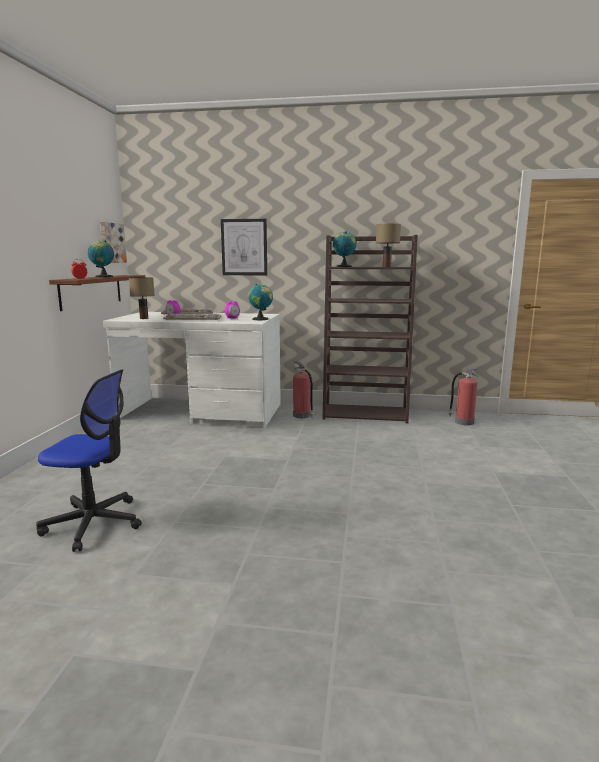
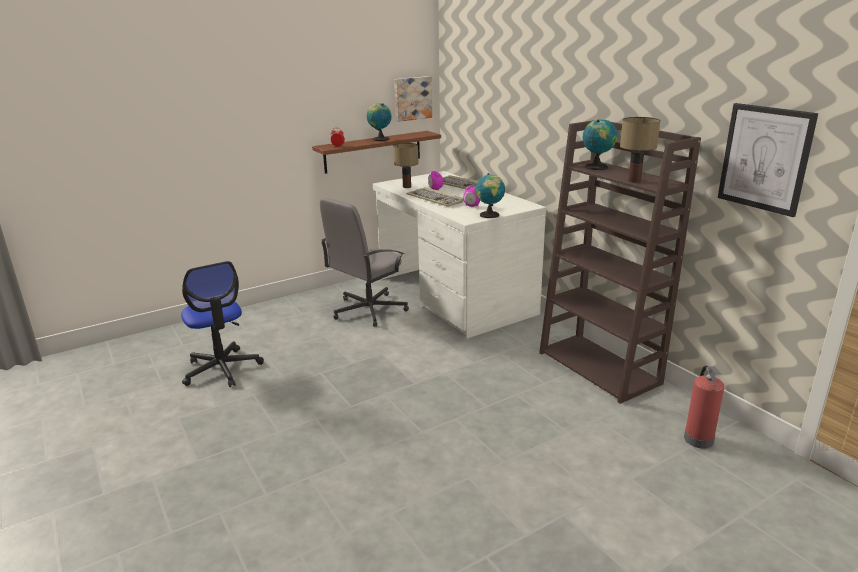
camera: 50 degrees right, 10 degrees up
(150, 439) = (368, 310): none -> grey office chair
(244, 247) = (524, 117): picture -> picture (765, 158)
(302, 416) = (529, 339): fire extinguisher -> none

